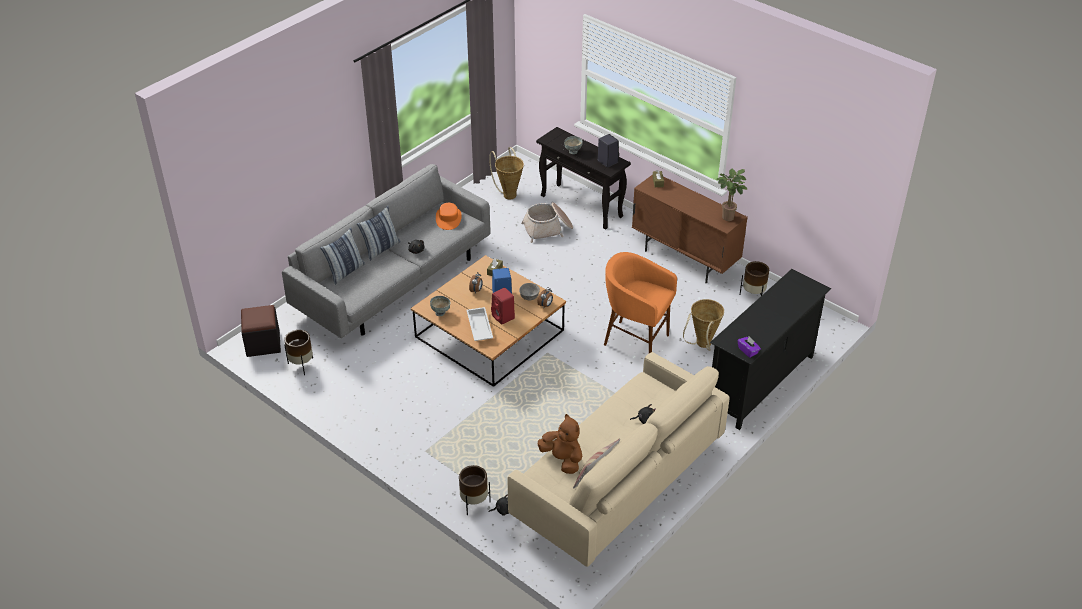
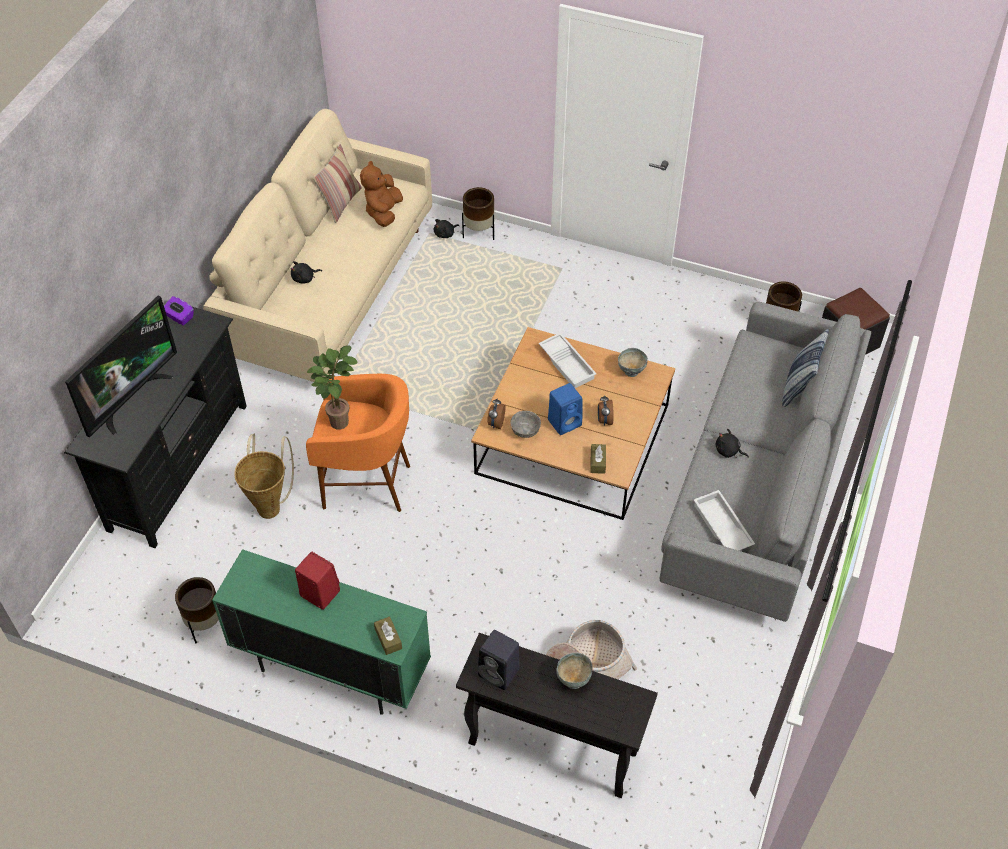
camera: 160 degrees right, 10 degrees up
(381, 248) = (781, 441): pillow -> none
(448, 219) = (721, 526): orange hat -> white tray
(503, 317) = (543, 388): red speaker -> red speaker (318, 593)
(508, 193) = (696, 739): basket -> none
(562, 459) = (383, 212): brown plush toy -> brown plush toy turned 75 degrees clockwise
(684, 260) = (332, 670): brown cabinet -> green cabinet
(728, 219) = (245, 583): potted plant -> potted plant (338, 419)
(786, 307) = (131, 398): none -> television

